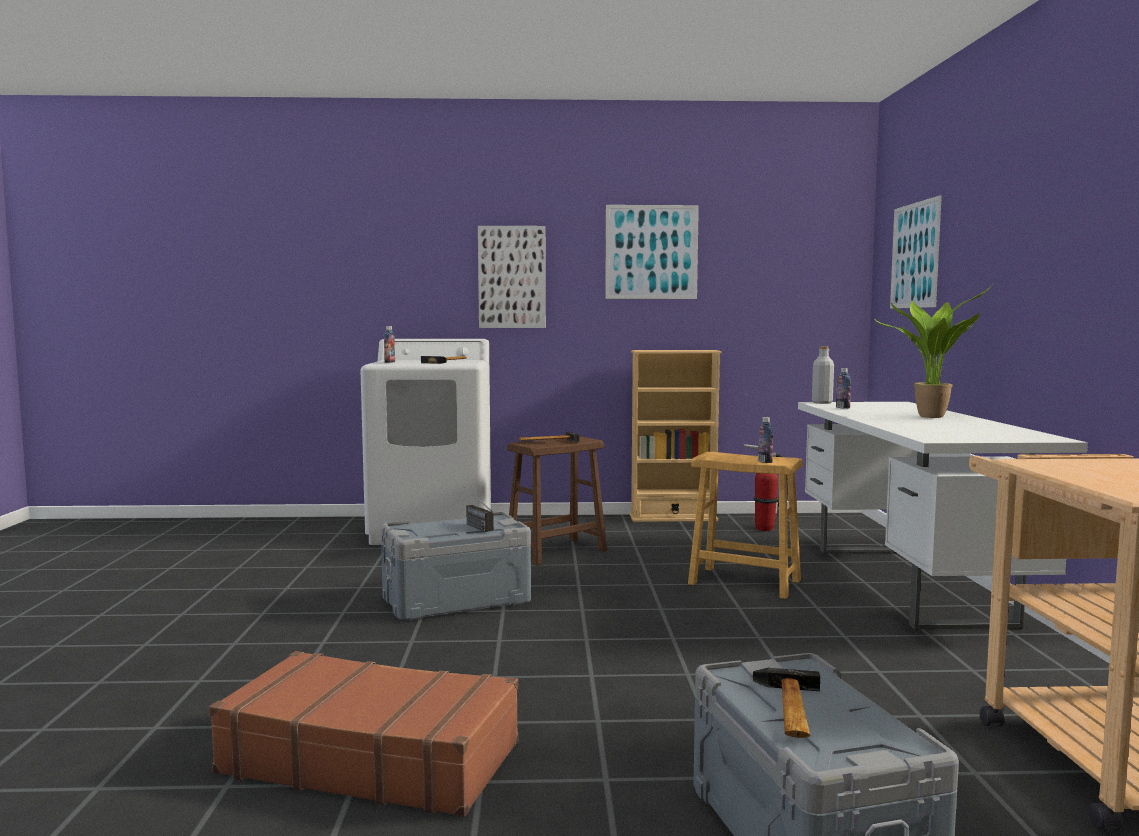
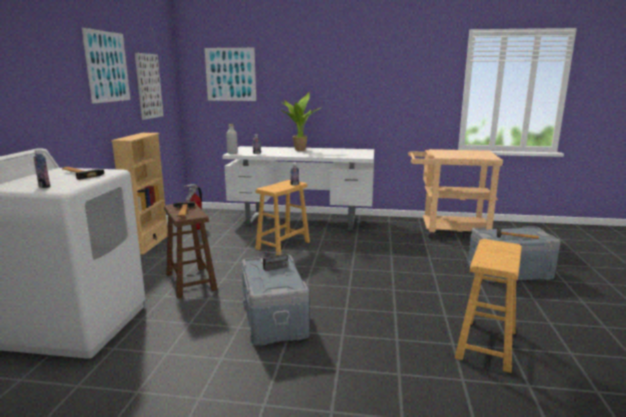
camera: 80 degrees left, 10 degrees up
(371, 757) = (486, 344): brown suitcase -> brown stool
(512, 277) = (37, 88): picture -> picture (148, 86)

